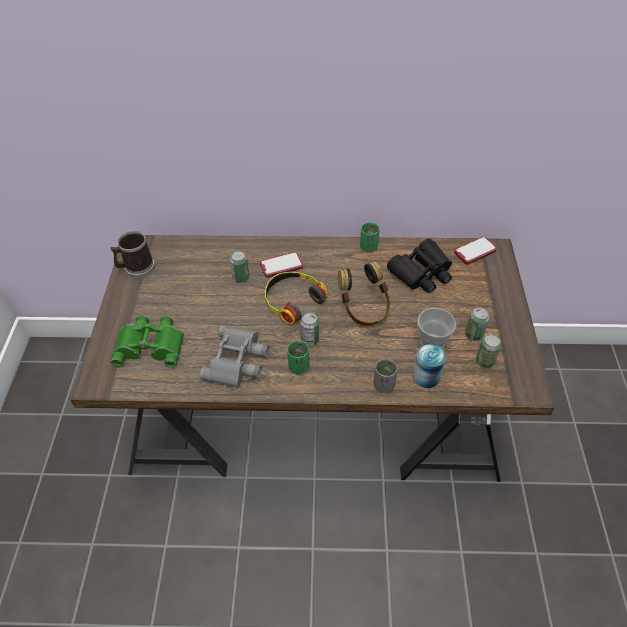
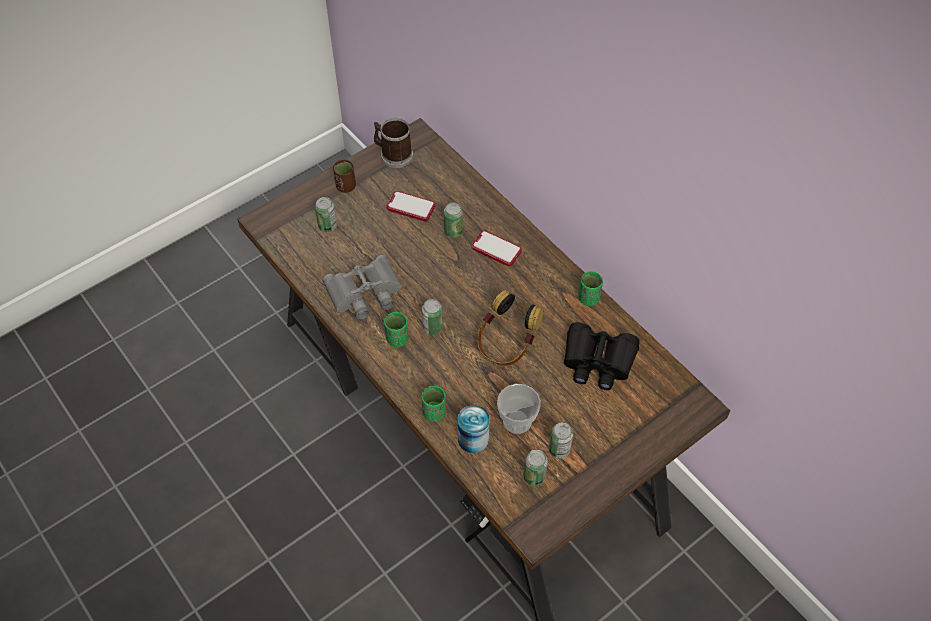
camera: 50 degrees right, 5 degrees up
(129, 311) = (346, 186): none -> brown cup
(151, 345) = (327, 226): green binoculars -> can
(293, 300) = (464, 285): headphones -> none
(383, 385) = (434, 412): grey cup -> green cup
(475, 251) = (675, 389): phone -> phone (411, 207)

